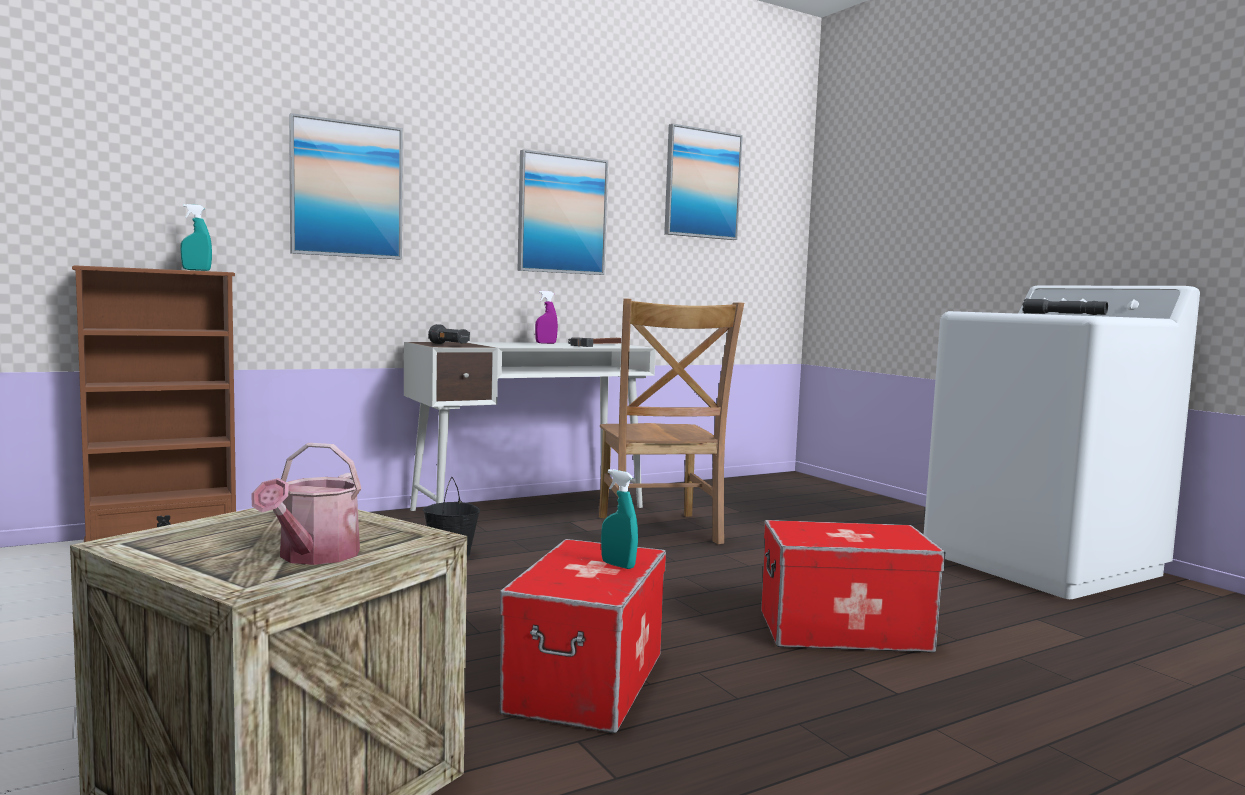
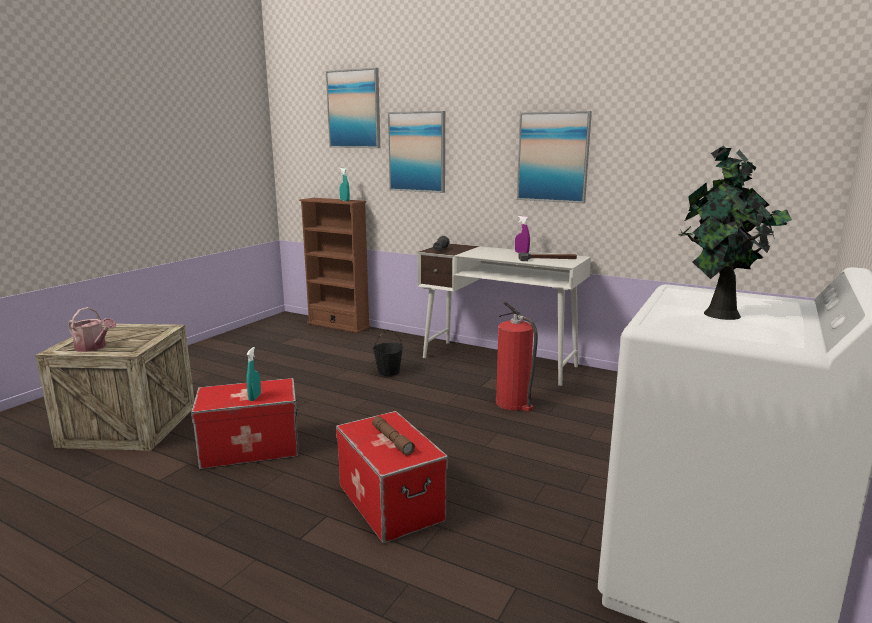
camera: 60 degrees right, 10 degrees up
(314, 556) = (93, 347): watering can -> watering can turned 135 degrees counterclockwise
(658, 531) = (513, 403): brown chair -> fire extinguisher
(702, 184) = (696, 118): picture -> picture (354, 109)
(854, 533) = (392, 440): none -> brown flashlight
(1063, 314) = (719, 315): grey flashlight -> potted plant

